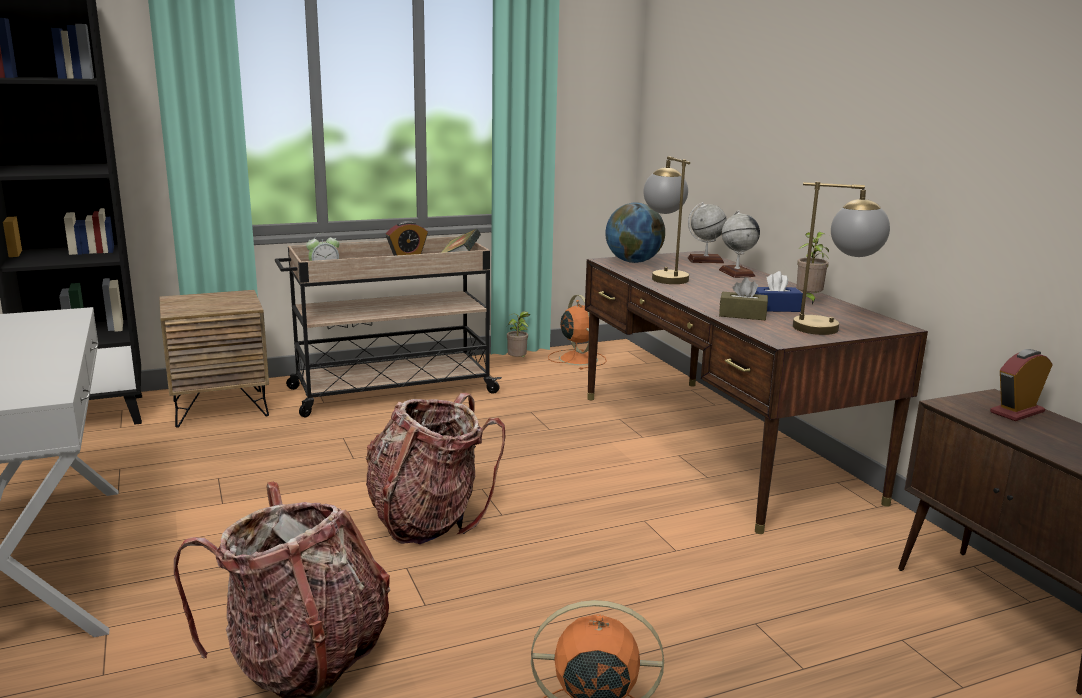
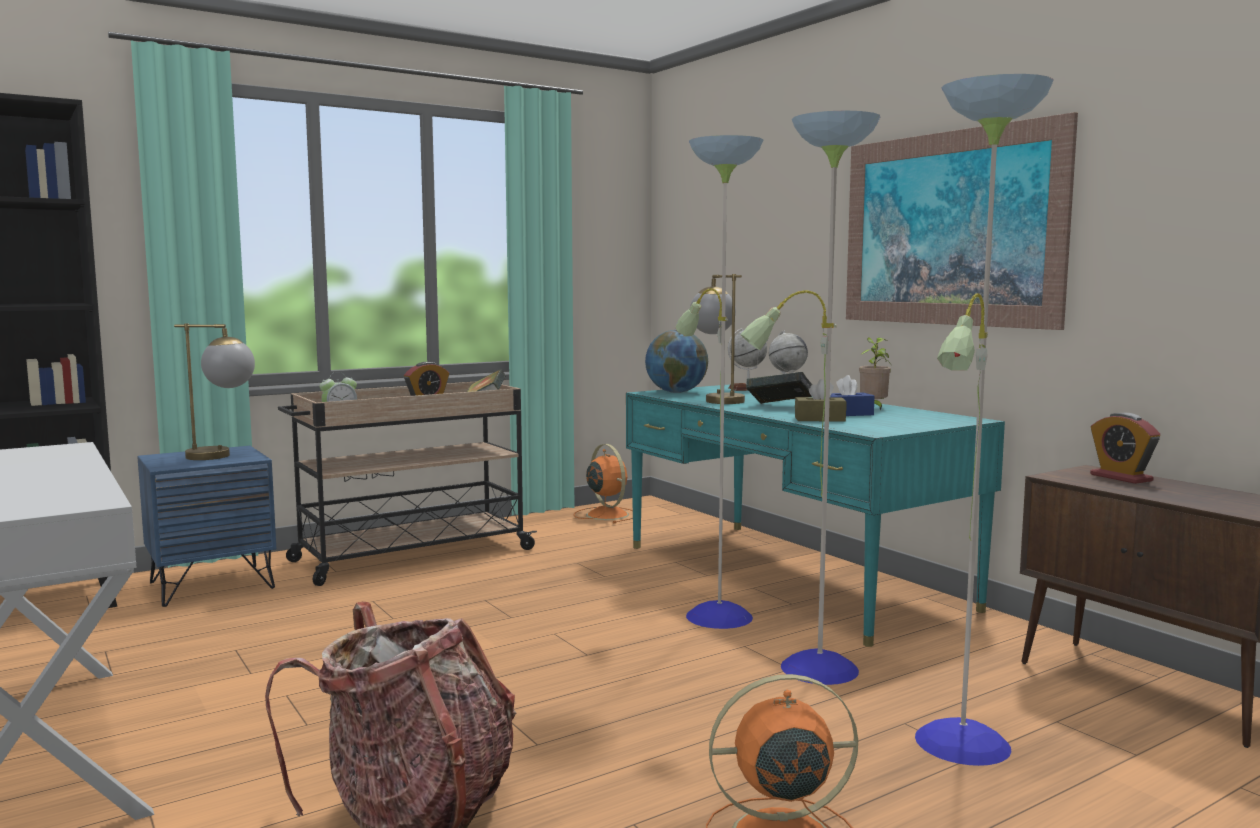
camera: 10 degrees left, 10 degrees down
(220, 408) = (212, 585): brown nightstand -> blue nightstand
(427, 519) = (504, 666): backpack -> none
(518, 361) = (542, 520): potted plant -> none
(697, 554) = (814, 669): none -> floor lamp
(717, 291) = (779, 406): none -> book
(719, 445) = (790, 576): brown desk -> turquoise desk
(832, 329) = (916, 424): table lamp -> table lamp (223, 456)
(899, 128) = (948, 229): none -> picture
(1017, 412) = (1121, 477): alarm clock -> alarm clock turned 75 degrees counterclockwise

